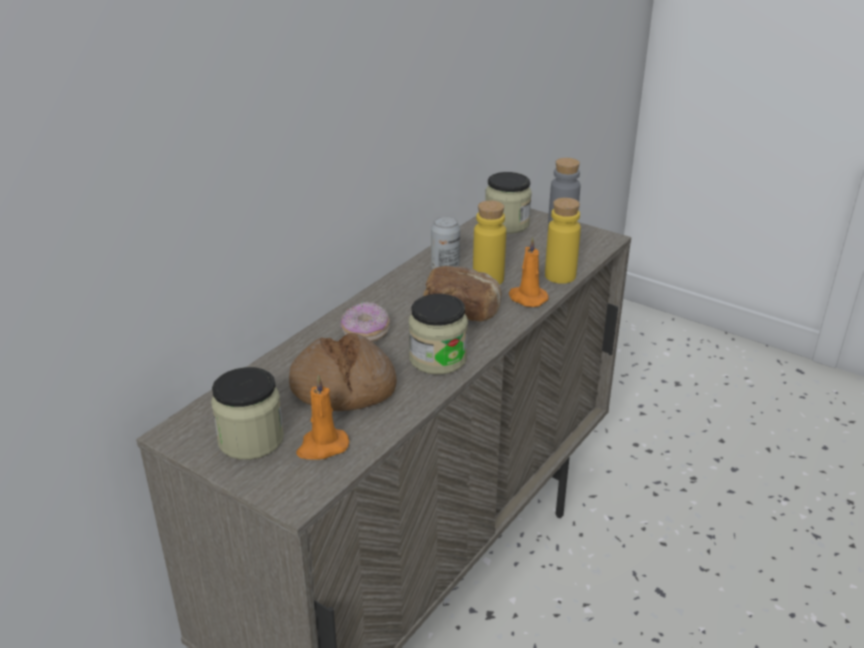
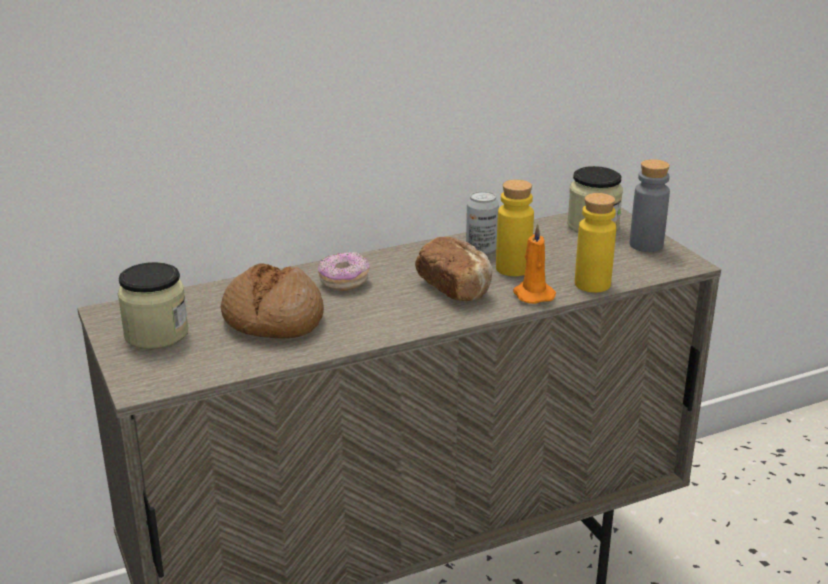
camera: 30 degrees right, 5 degrees down
(322, 447) = (203, 357): orange candle -> none
(438, 359) = (382, 320): jar -> none

